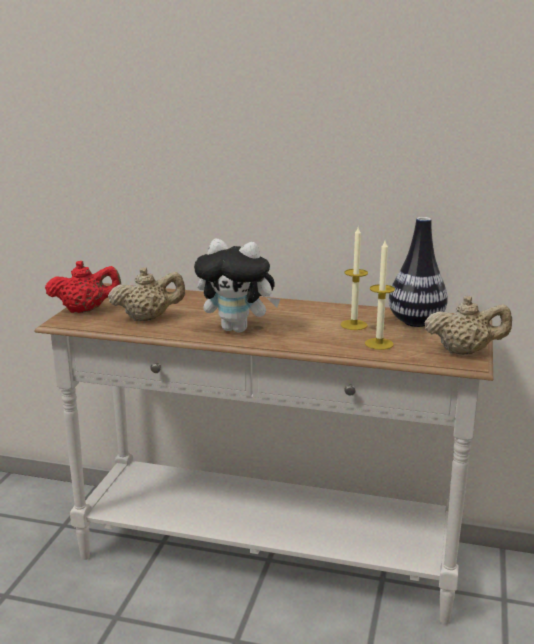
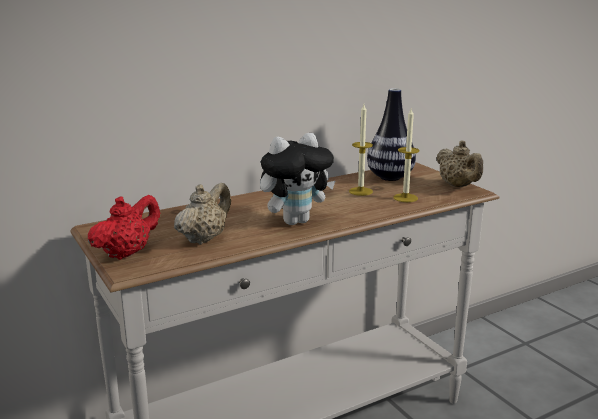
camera: 45 degrees left, 0 degrees up
(465, 352) = (458, 186): beige teapot -> beige teapot turned 105 degrees clockwise

